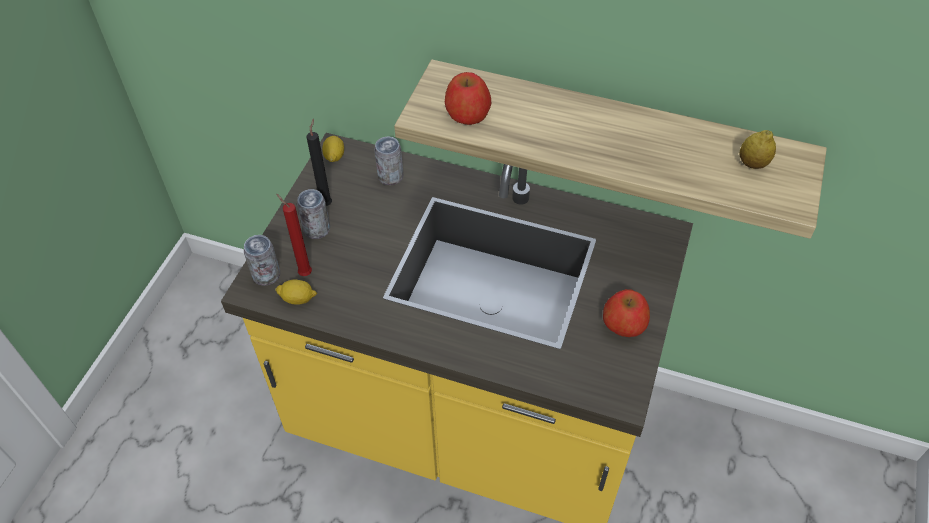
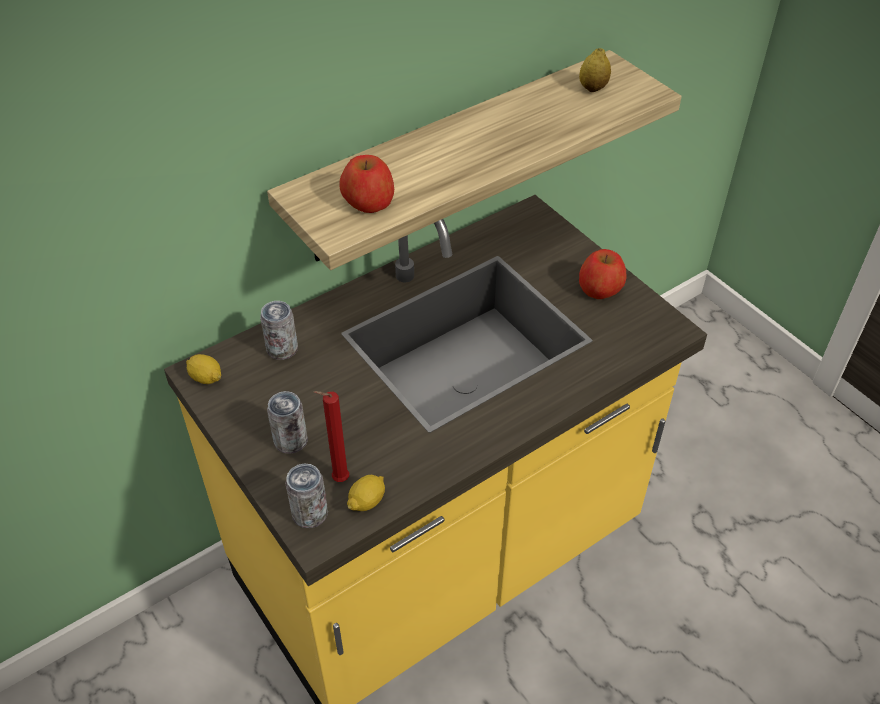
camera: 55 degrees left, 5 degrees down
(326, 203) = (263, 415): black candle -> none

